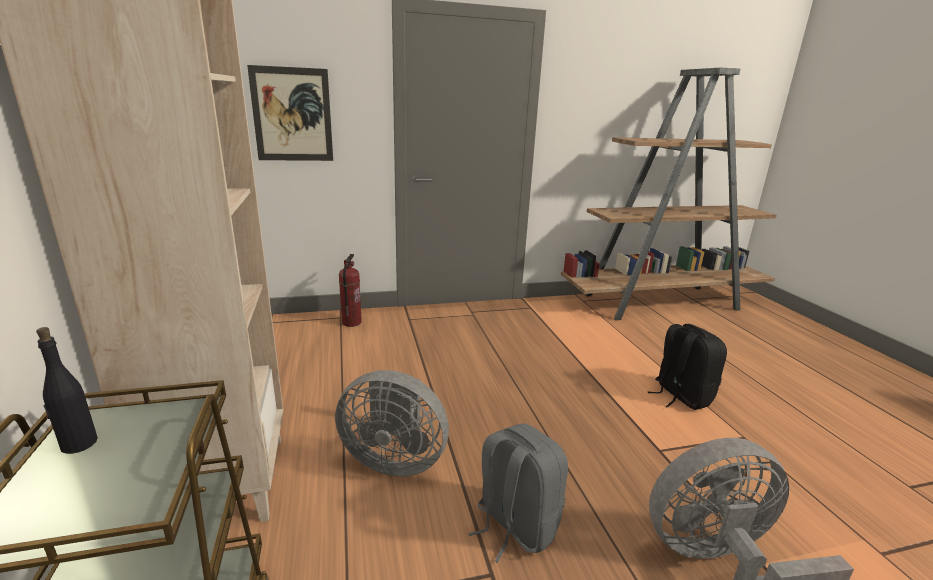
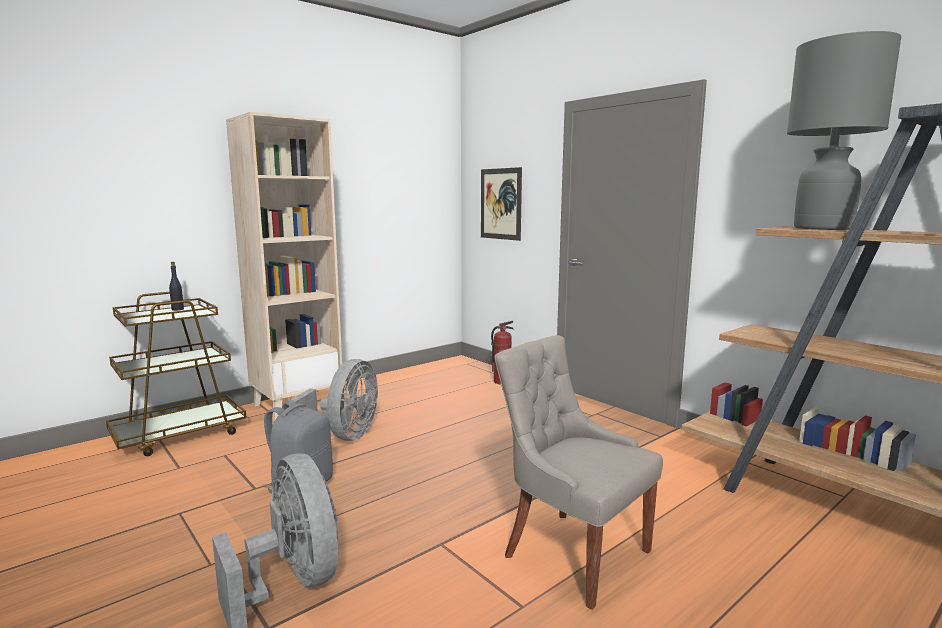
camera: 65 degrees right, 10 degrees down
(394, 459) = (344, 437): grey fan -> grey fan turned 150 degrees counterclockwise
(650, 139) = (822, 228): none -> grey table lamp
(680, 396) = (573, 553): black backpack -> grey chair

